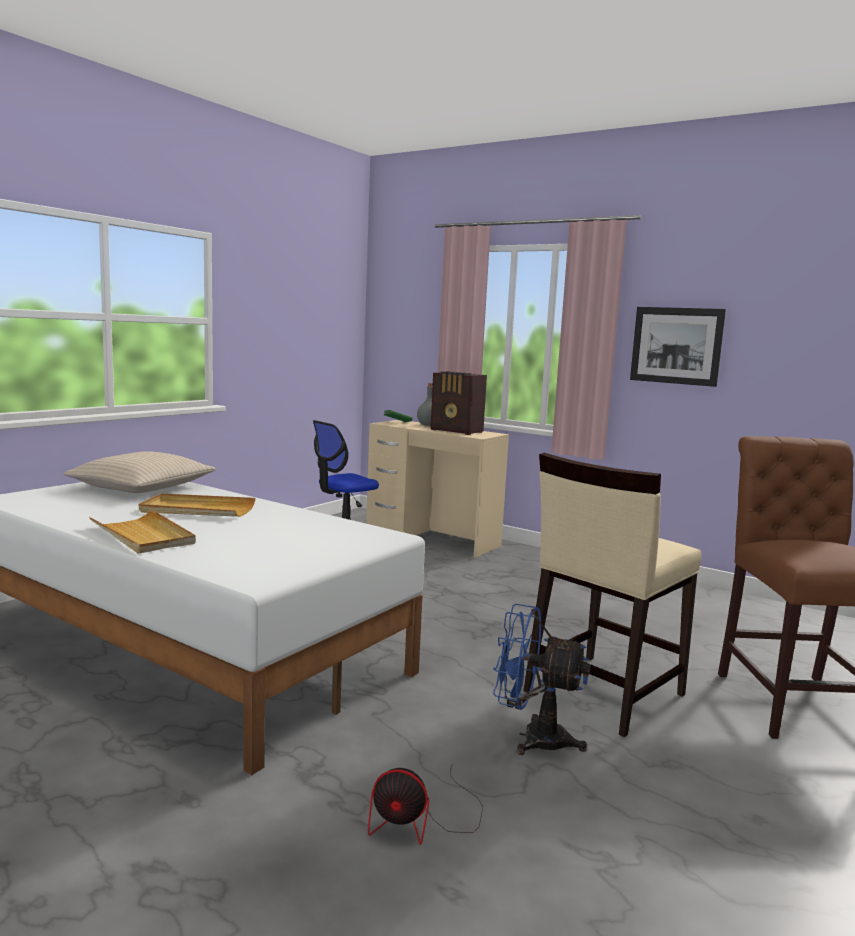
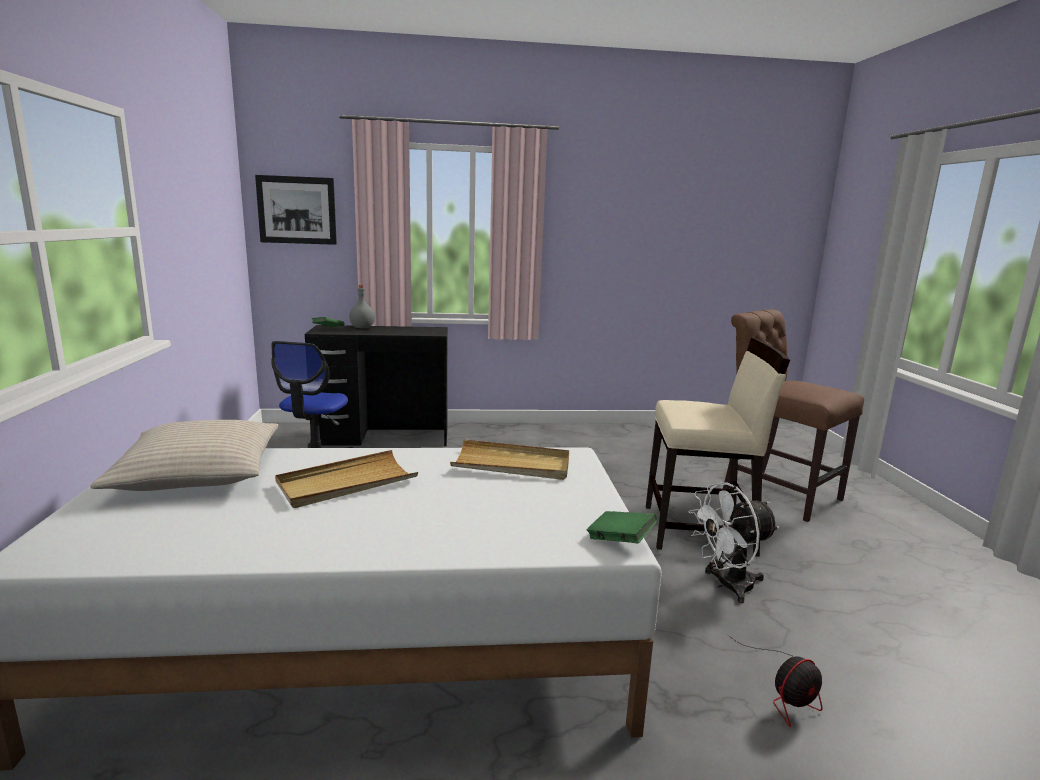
camera: 40 degrees left, 5 degrees up
(143, 535) = (383, 538): beige tray -> beige tray (512, 464)
(266, 580) = (620, 540): none -> green book
(432, 538) = (383, 437): beige desk -> black desk
(457, 431) = (404, 330): radio -> none
(532, 738) = (727, 585): blue fan -> white fan
(602, 692) = (700, 530): beige chair -> beige chair turned 90 degrees counterclockwise
(676, 345) = (585, 239): picture -> picture (297, 210)

